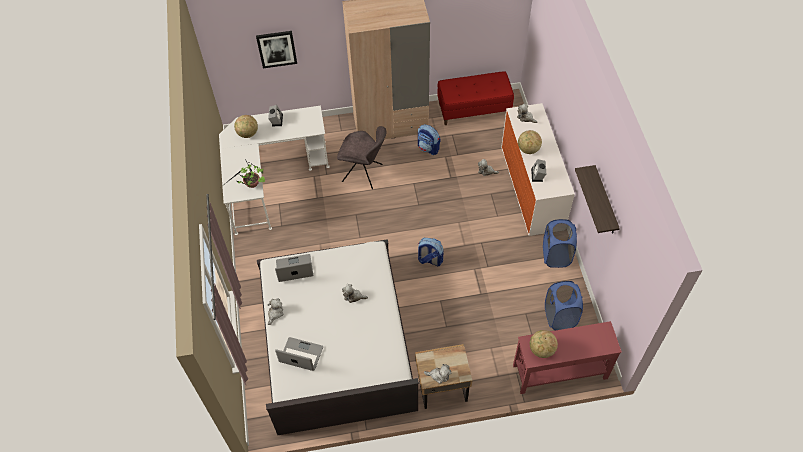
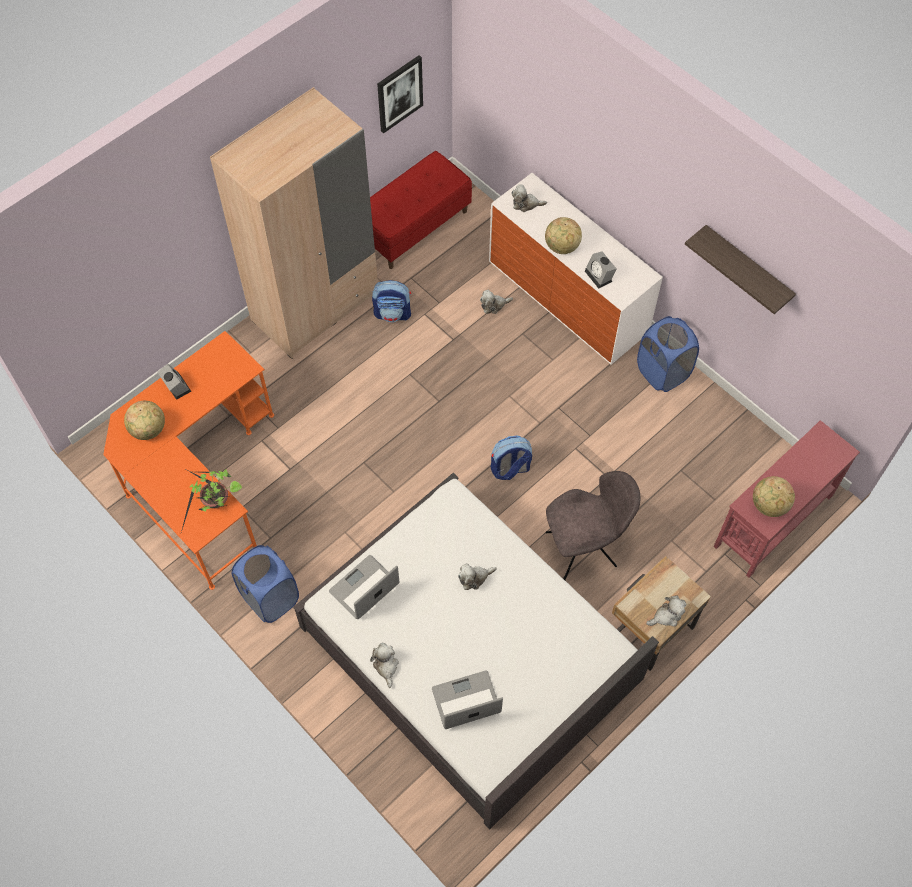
camera: 35 degrees left, 5 degrees up
(269, 178) = (199, 479): white desk -> orange desk
(277, 49) = (127, 278): picture -> picture (399, 93)
(364, 173) = (331, 397): grey chair -> grey chair (584, 548)
(559, 316) = (723, 450): blue laundry basket -> blue laundry basket (270, 598)

